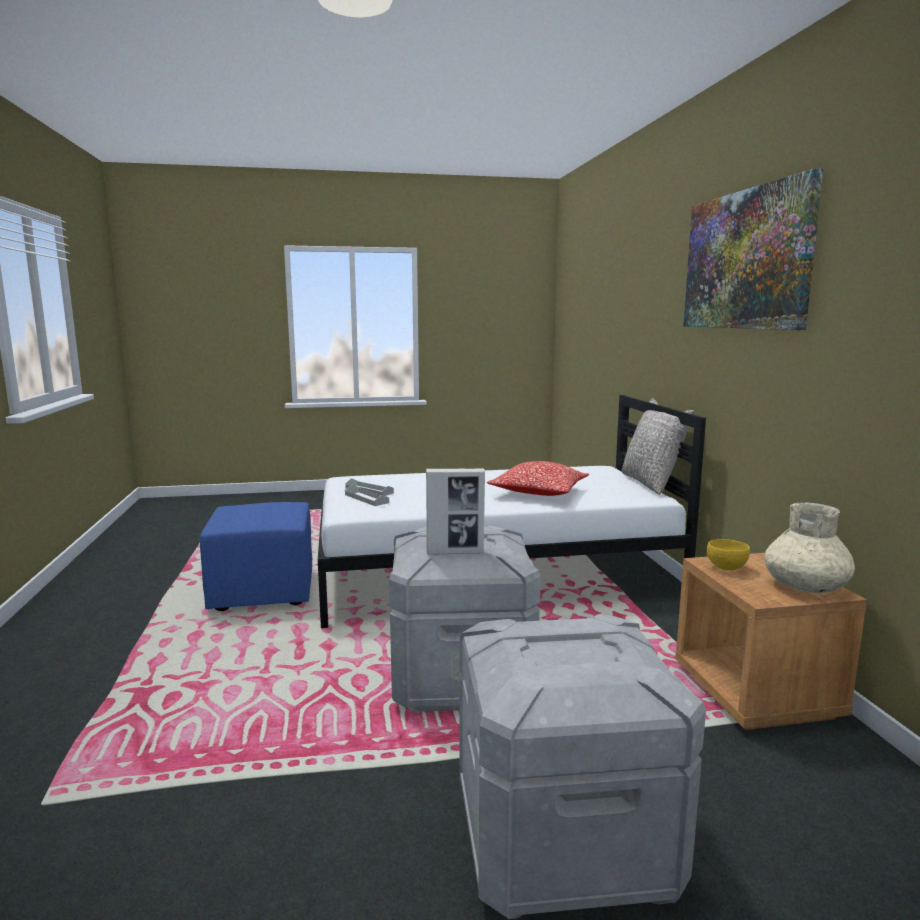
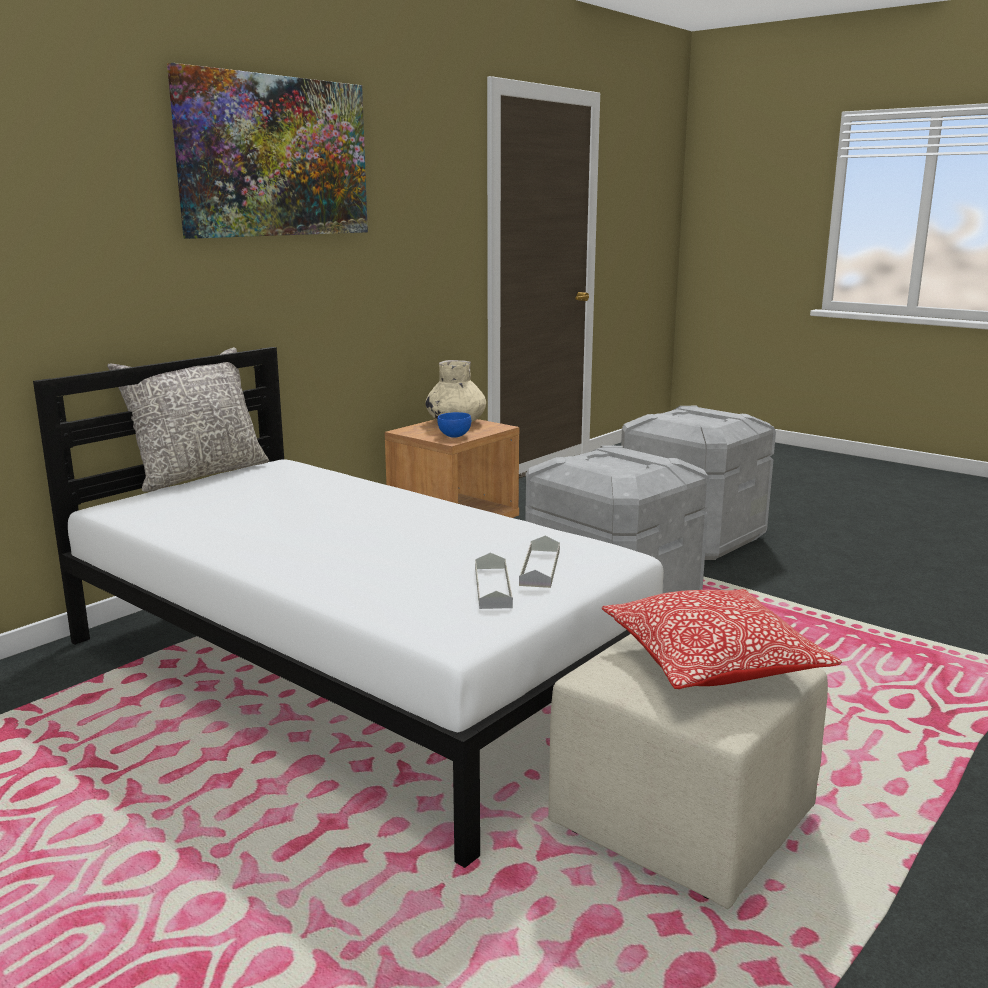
camera: 130 degrees left, 5 degrees up
(264, 593) = (682, 820): blue ottoman -> beige ottoman
(455, 552) = (647, 454): picture frame -> none
(538, 493) = (339, 502): pillow -> pillow (712, 663)
(726, 568) = (455, 436): yellow bowl -> blue bowl

